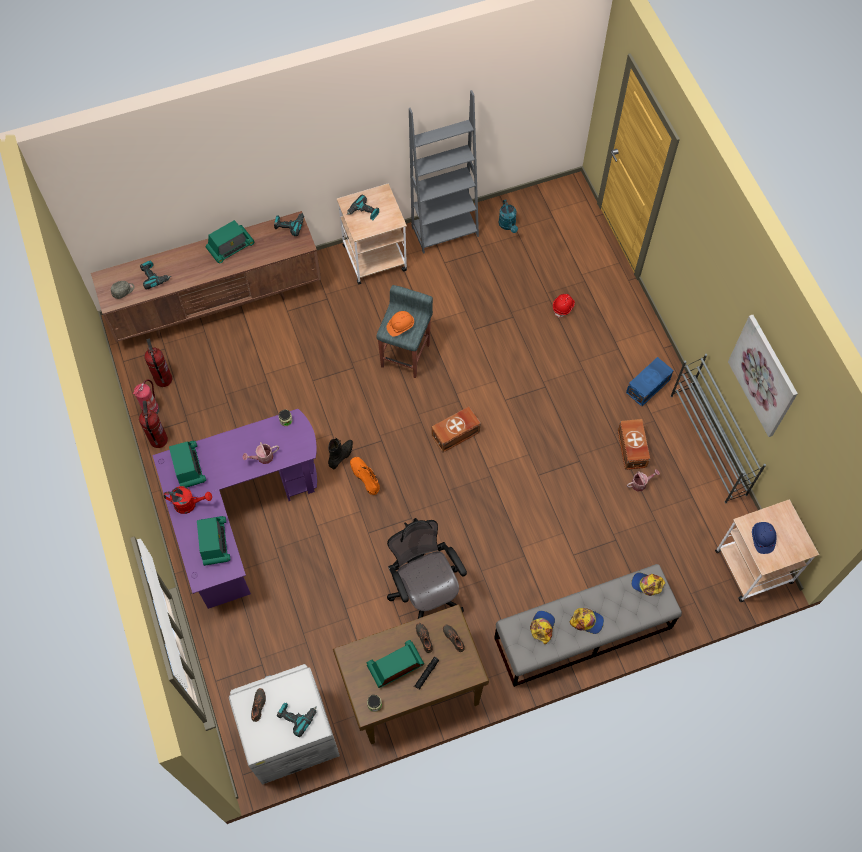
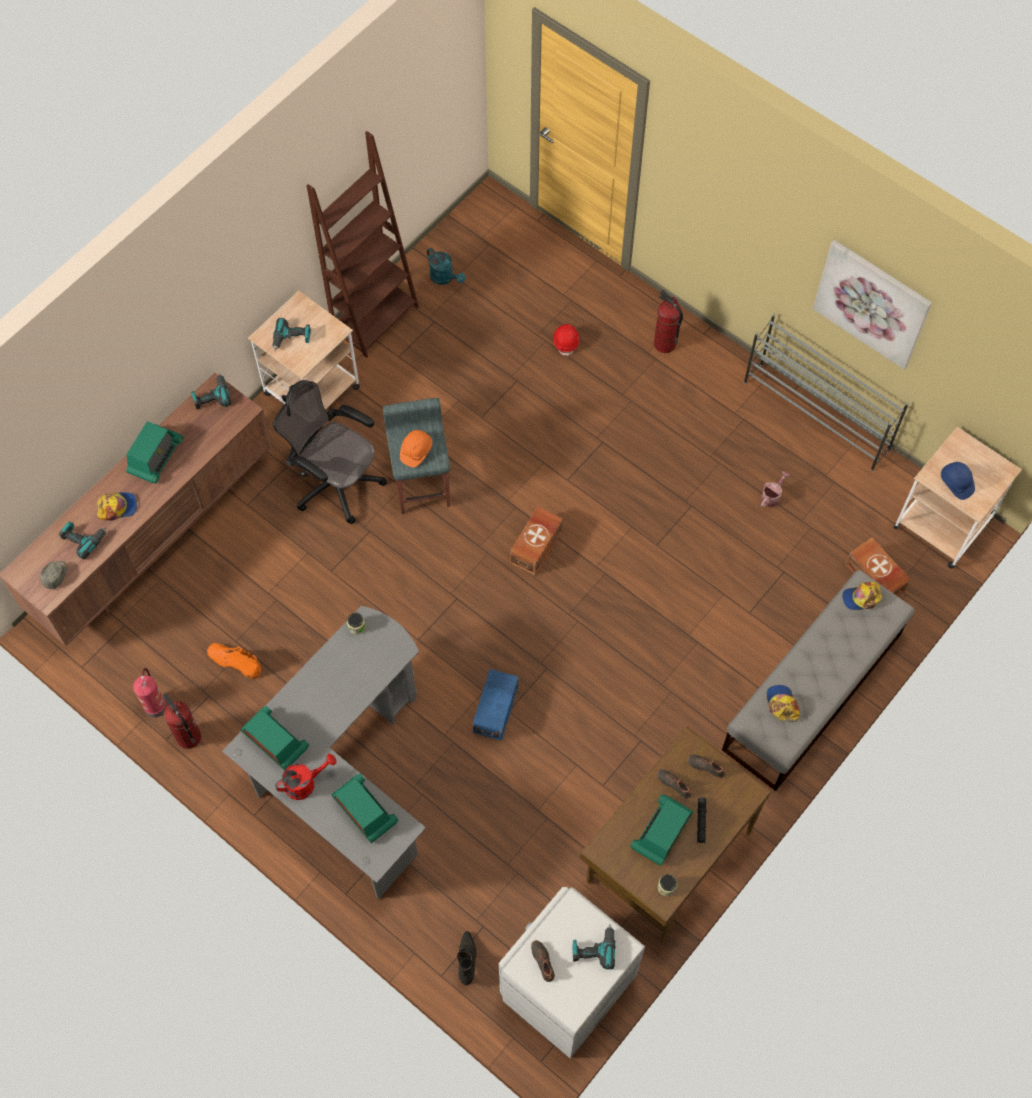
camera: 30 degrees left, 0 degrees up
(163, 379) = (147, 662): fire extinguisher -> fire extinguisher (664, 344)
(237, 515) = (343, 774): purple desk -> grey desk
(262, 457) = (357, 683): watering can -> none
(341, 456) = (422, 640): black boot -> black boot (467, 960)
(364, 476) = (463, 649): orange boot -> orange boot (234, 662)
(425, 592) = (615, 742): office chair -> office chair (336, 484)
(444, 231) = (375, 319): grey bookcase -> brown bookcase
(587, 621) = (824, 672): cap -> cap (117, 507)
(631, 449) = (738, 464): brown storage box -> brown storage box (874, 579)
(648, 386) = (714, 384): blue storage box -> blue storage box (497, 709)

